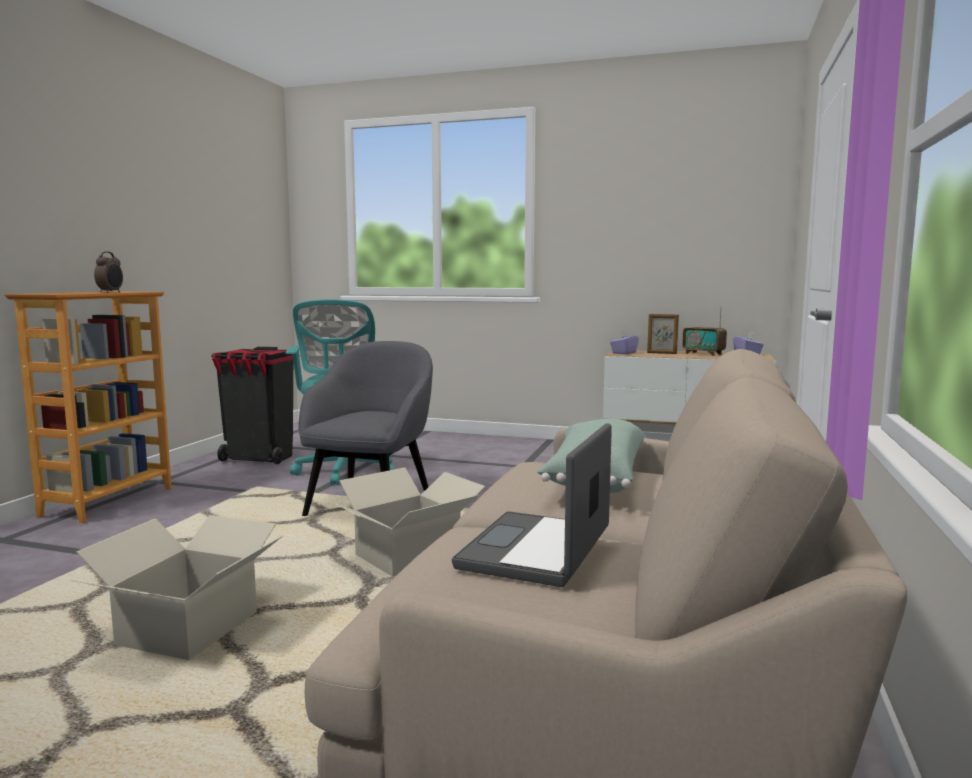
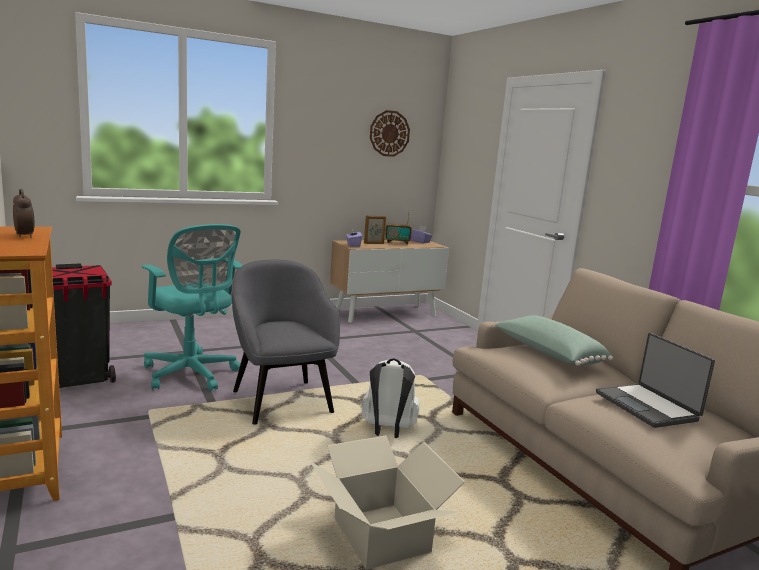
camera: 45 degrees left, 5 degrees up
(407, 556) = (387, 431): cardboard box -> white backpack
(699, 199) = (389, 133): none -> wall clock

